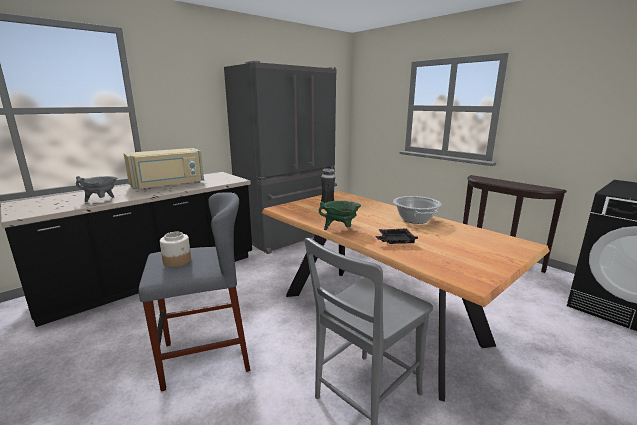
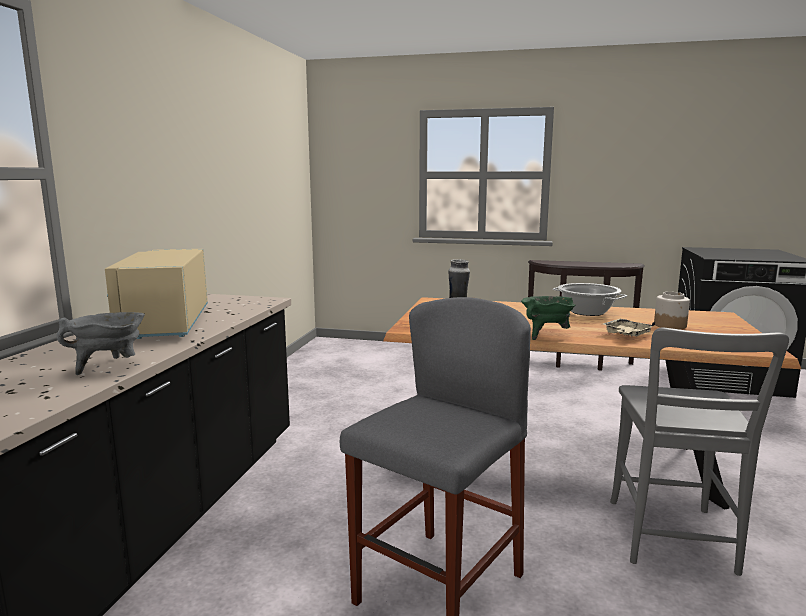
camera: 35 degrees left, 5 degrees down
(168, 185) = (164, 324): beige microwave -> beige microwave turned 150 degrees clockwise
(177, 261) = (433, 421): jar -> jar (670, 325)
(289, 235) = (292, 395): grey fridge -> none
(395, 241) = (626, 334): black tray -> beige tray

